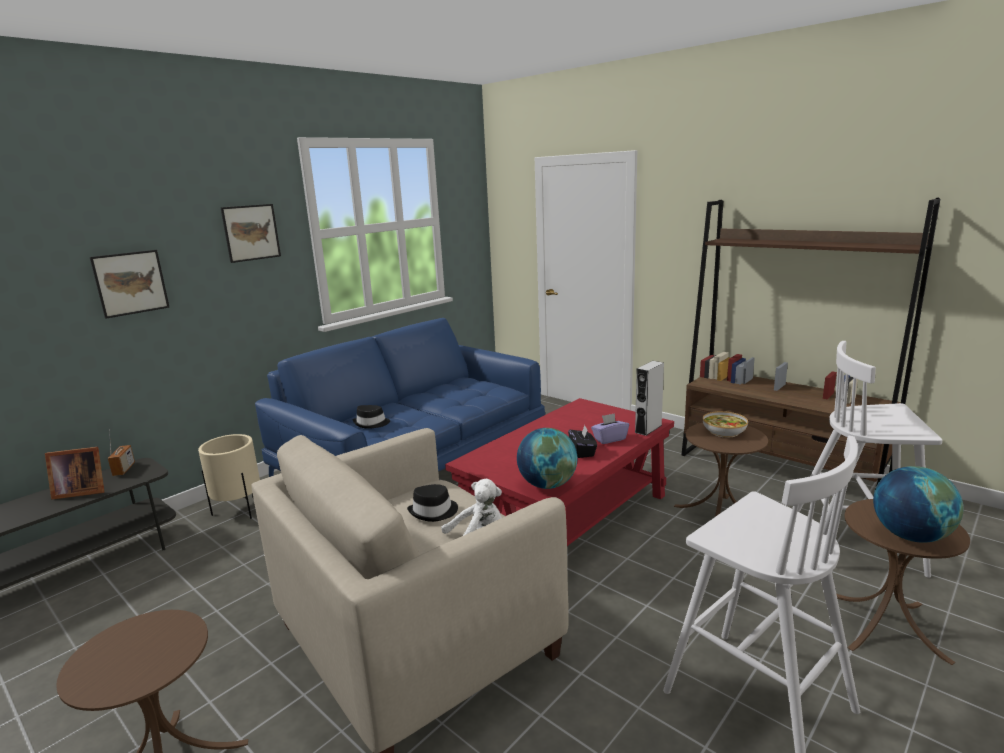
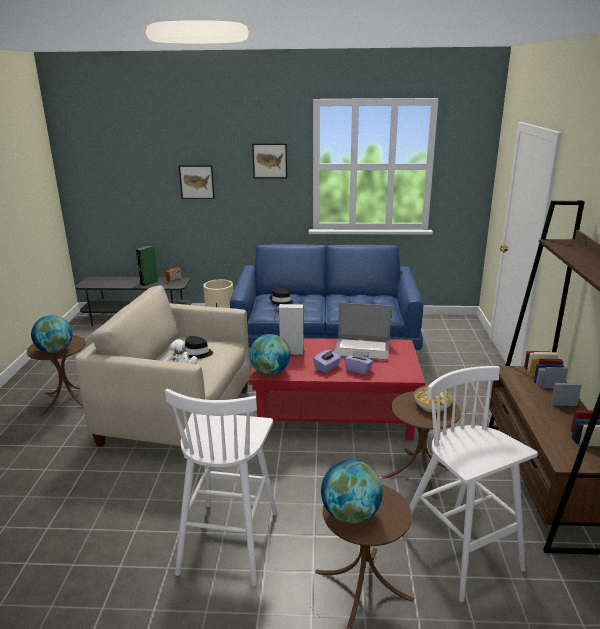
camera: 50 degrees right, 5 degrees up
(80, 491) = (149, 283): picture frame -> green speaker
(155, 660) = (55, 351): none -> globe
(567, 423) = (362, 350): none -> laptop
(582, 451) = (327, 368): black tissue box -> purple tissue box
(648, 429) = (395, 377): grey speaker -> grey speaker (291, 352)

